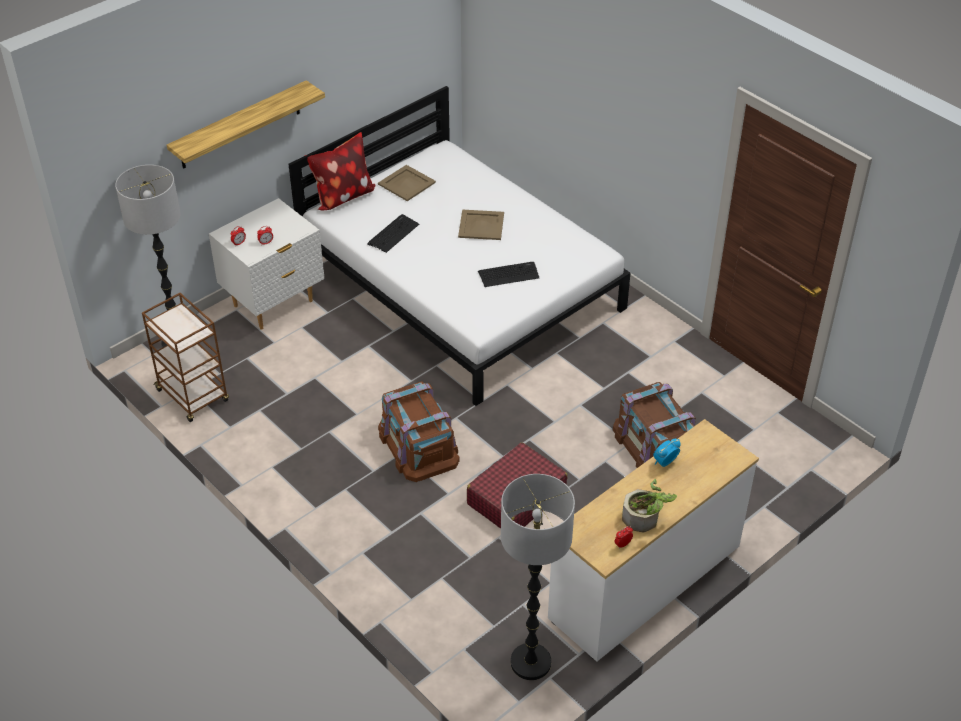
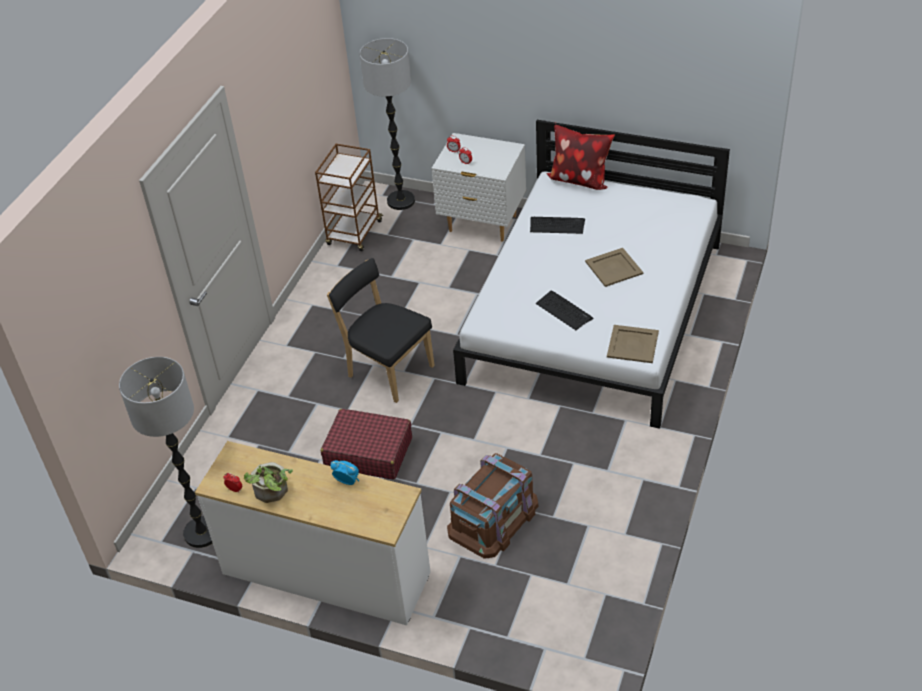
camera: 65 degrees right, 0 degrees up
(240, 125) = (498, 60): shelf -> none
(406, 183) = (628, 203): beige tray -> beige tray (632, 344)
(417, 445) = (387, 370): brown storage box -> black chair

